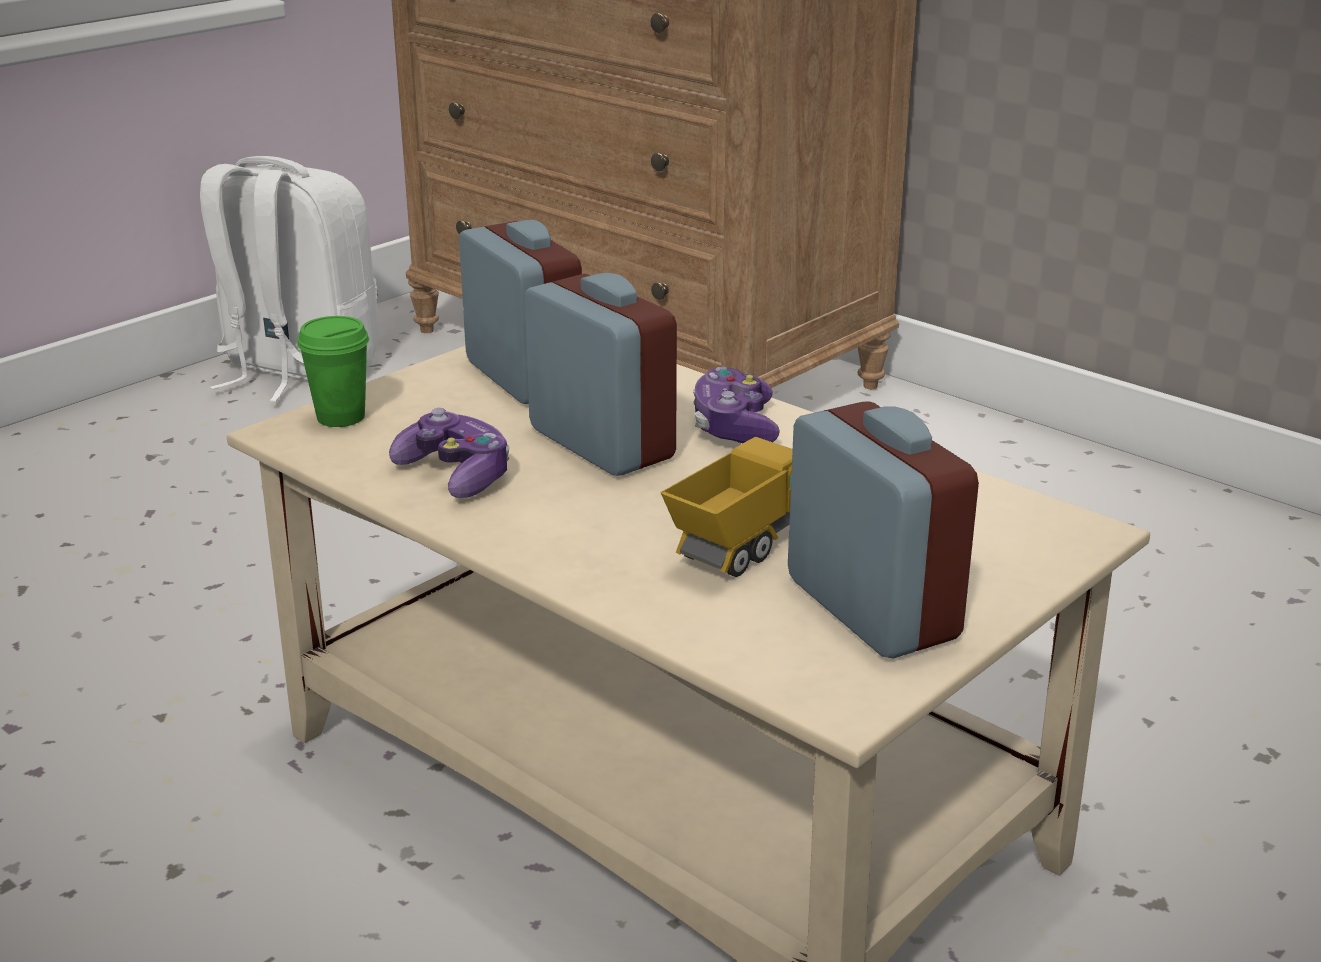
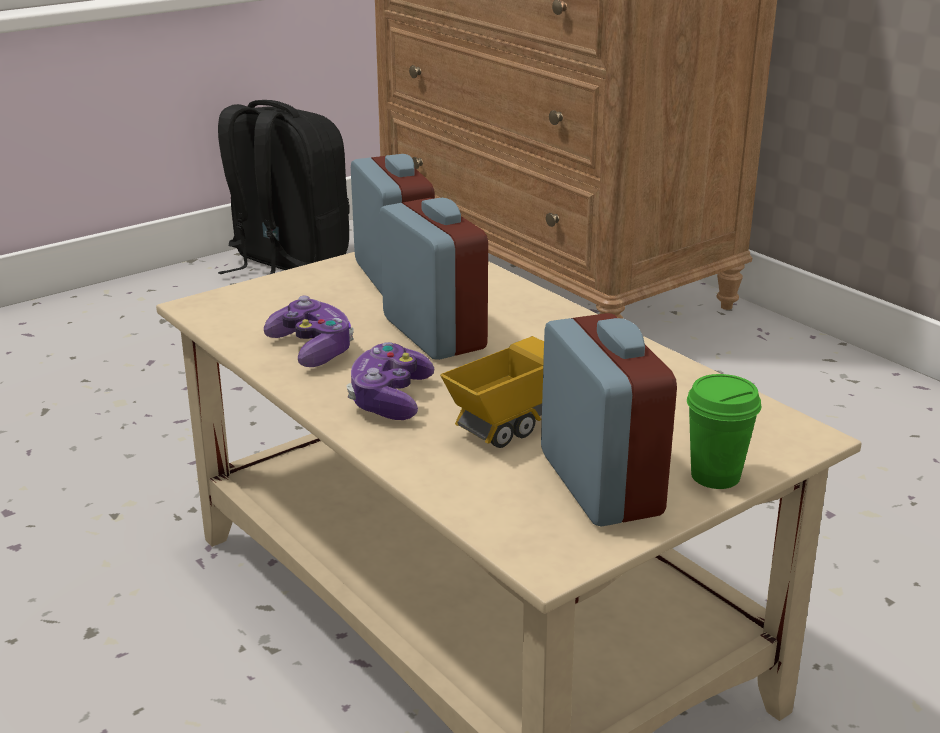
camera: 10 degrees right, 0 degrees up
(296, 370) = (286, 263): white backpack -> black backpack
(341, 417) = (244, 298): green cup -> green cup (715, 476)
(734, 427) = (544, 329): game controller -> game controller (390, 399)

